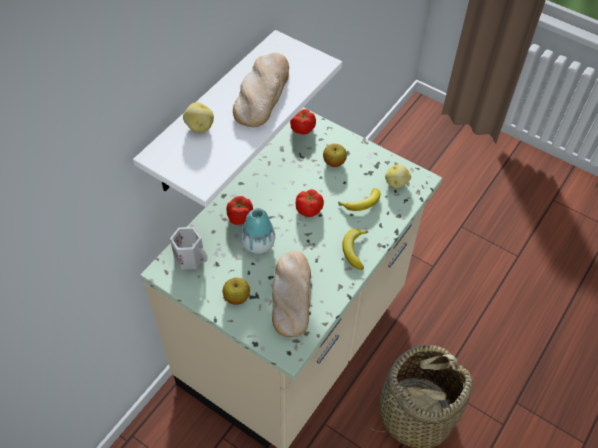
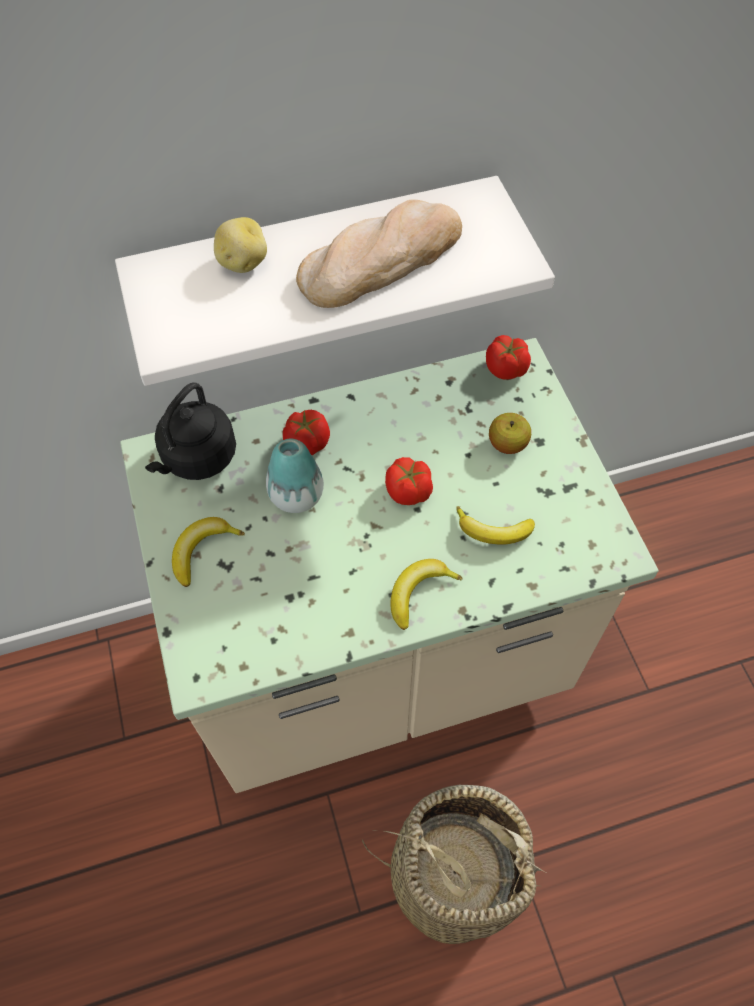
camera: 40 degrees right, 5 degrees up
(191, 258) = (197, 458): white mug -> black kettle
(237, 297) = (202, 551): apple -> banana
(291, 294) = (273, 597): bread -> none
(396, 183) = (575, 533): potato -> none

